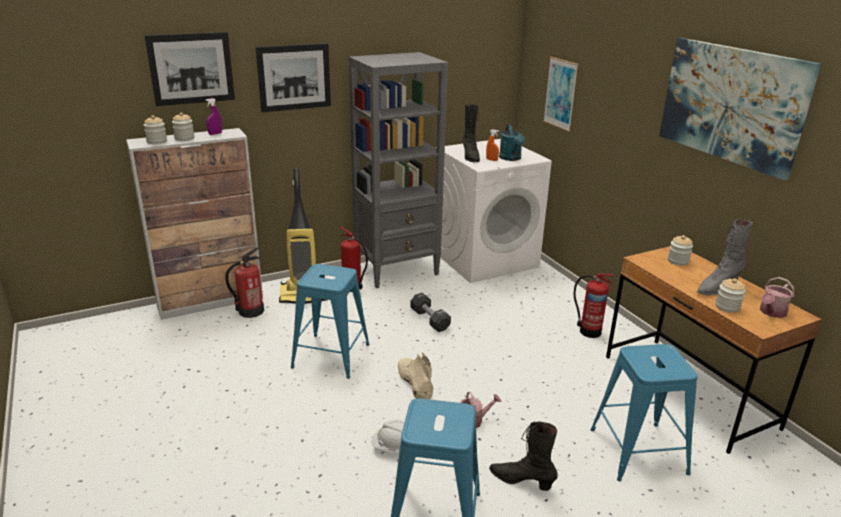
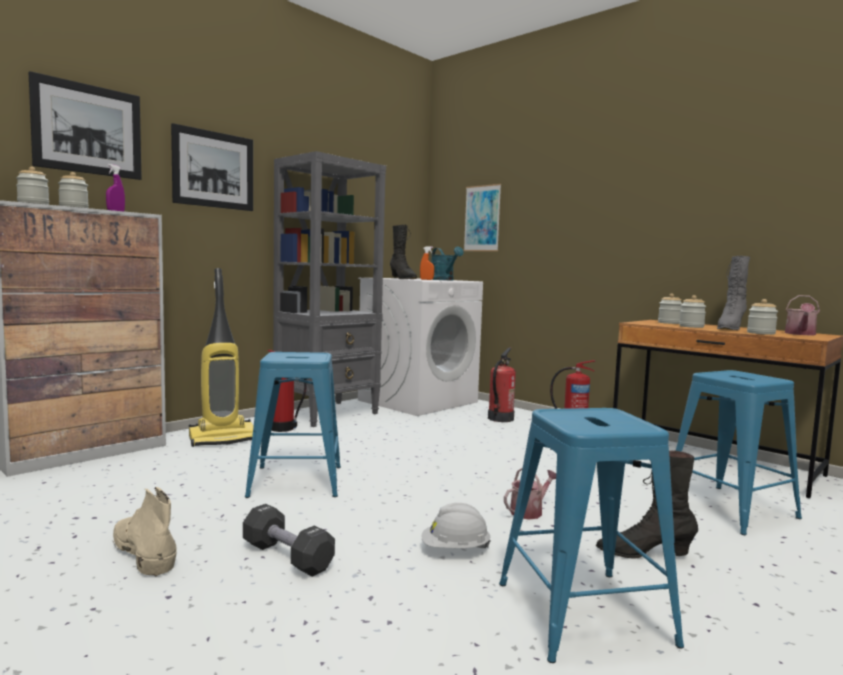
camera: 20 degrees left, 20 degrees down
(250, 311) = (153, 457): fire extinguisher -> fire extinguisher (500, 419)
(414, 382) = (425, 489): beige boot -> beige boot (143, 552)
(430, 320) = (398, 443): black dumbbell -> black dumbbell (287, 557)
(683, 277) = (691, 326): none -> jar
(731, 104) = (688, 165): picture -> none

